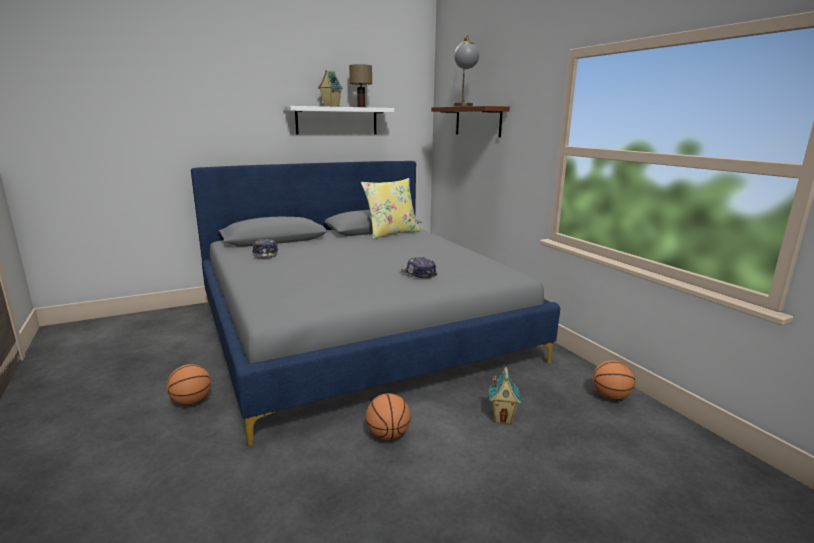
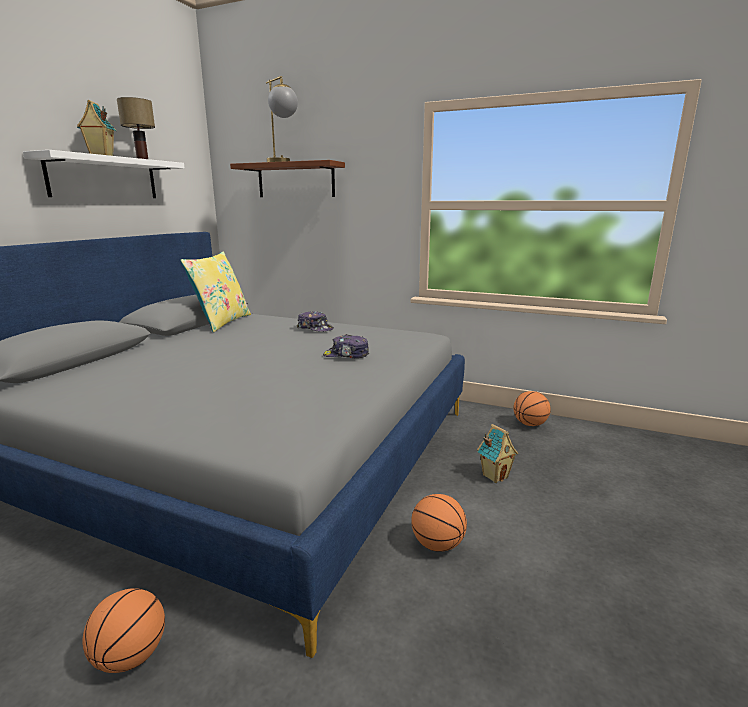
camera: 40 degrees left, 0 degrees up
(265, 254) = (98, 382): cap -> cap (315, 328)

